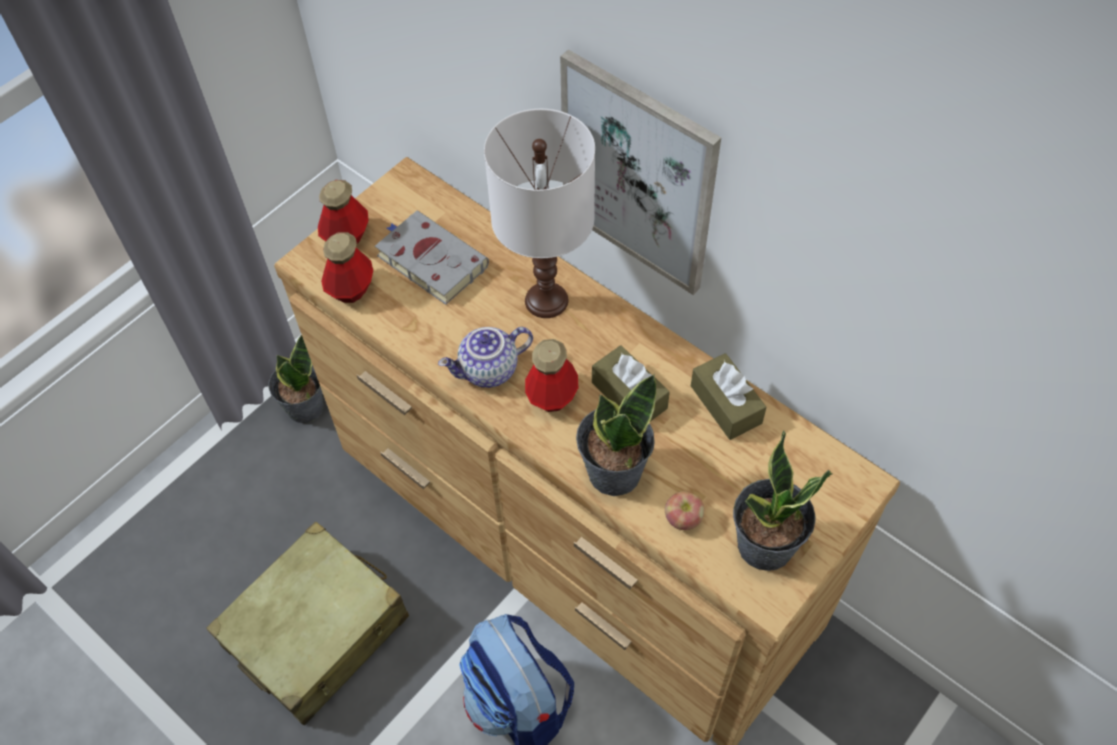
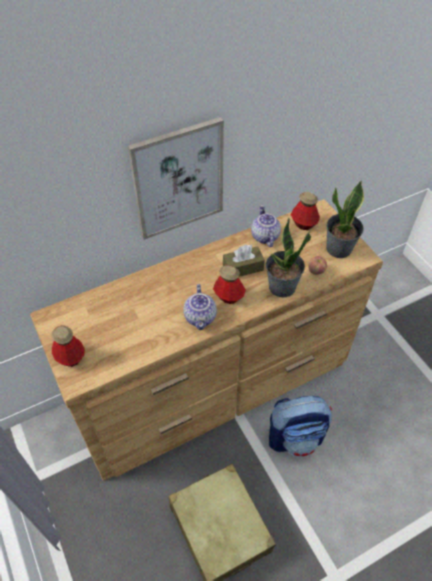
camera: 70 degrees left, 5 degrees down
(304, 407) = (70, 495): potted plant -> none
(351, 289) = (110, 365): bottle -> bottle (303, 224)
(429, 260) = (113, 322): grey book -> none
(546, 299) = (170, 281): white table lamp -> none
(726, 404) = (264, 236): brown tissue box -> teapot

